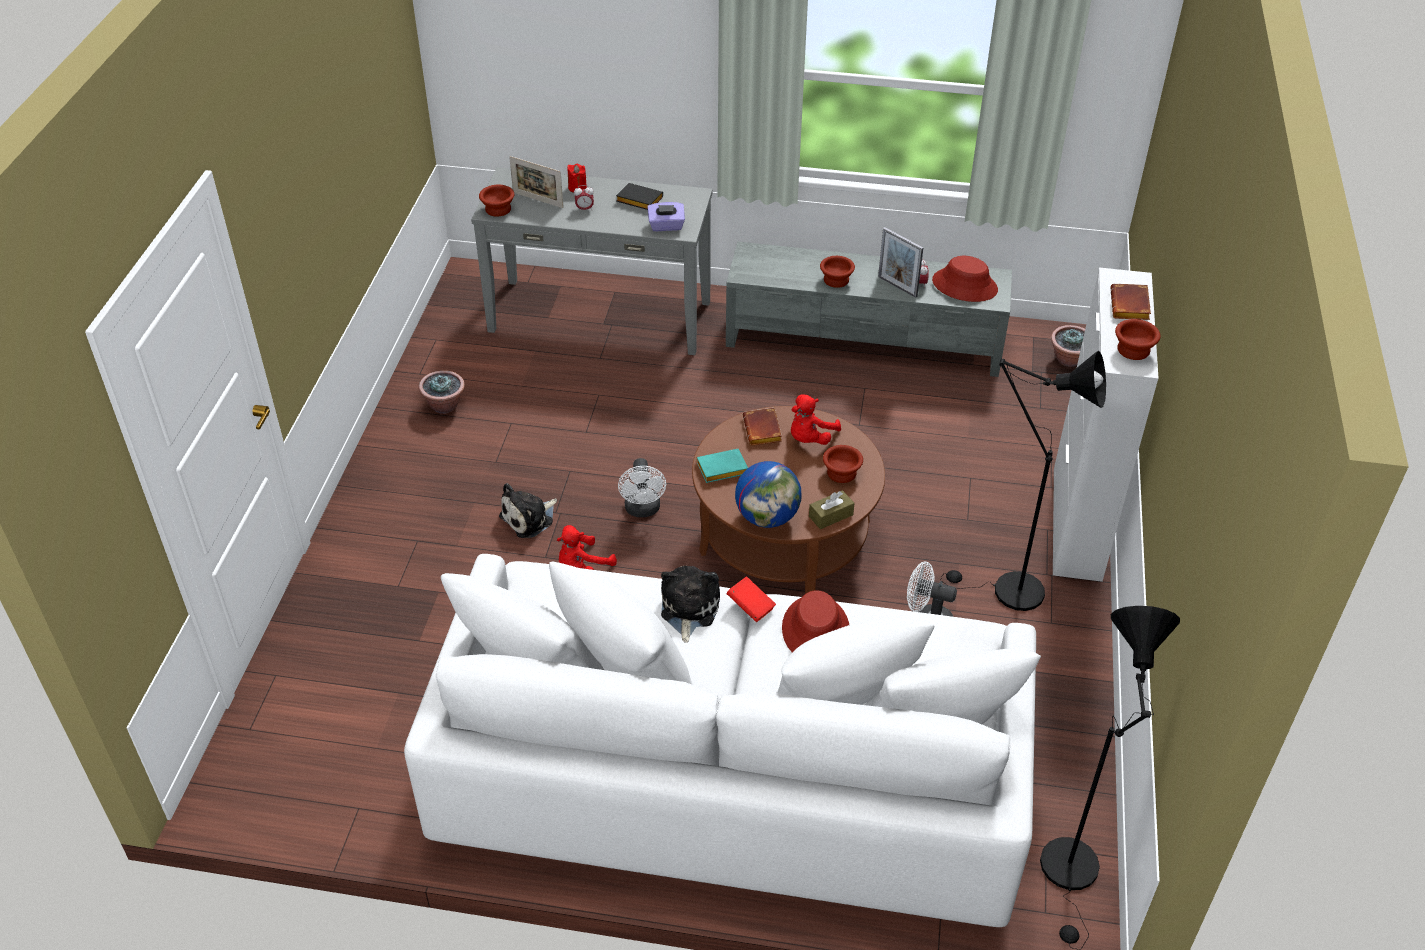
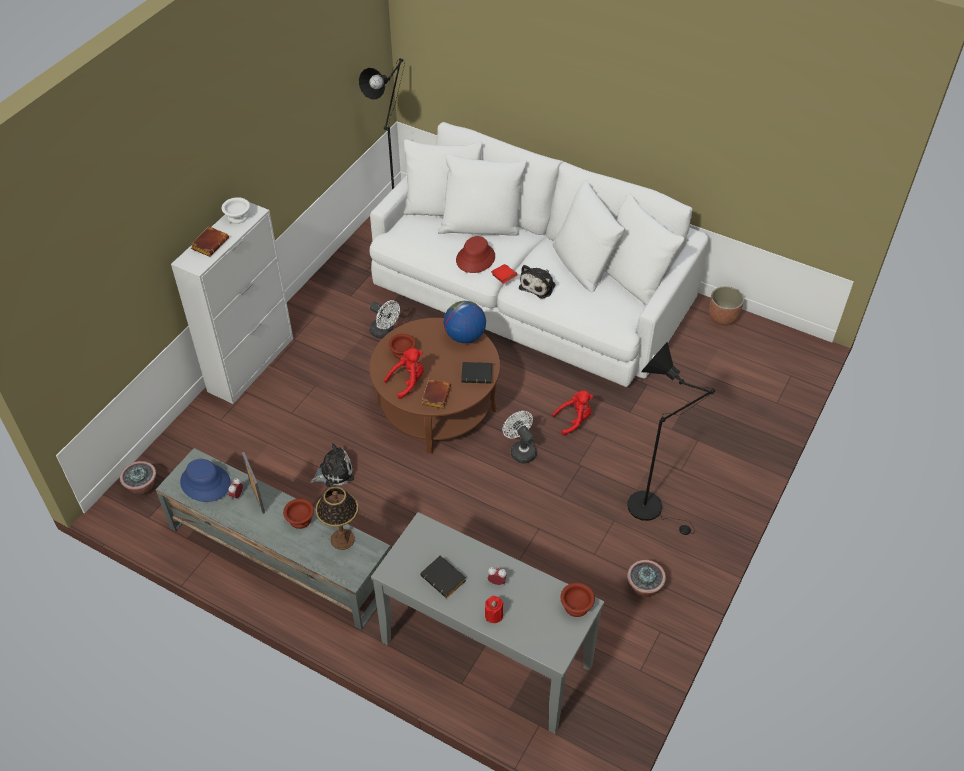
camera: 160 degrees left, 5 degrees up
(371, 813) = (723, 317): none -> planter
(529, 518) = (600, 465): plush toy -> plush toy (334, 472)
(538, 200) = (536, 608): picture frame -> none
(643, 510) = (520, 450): white fan -> white fan turned 45 degrees counterclockwise
(666, 226) = (434, 537): purple tissue box -> none
(721, 470) = (477, 374): turquoise book -> black book
(779, 275) = (342, 539): none -> table lamp
(831, 515) = (426, 327): brown tissue box -> none
(964, 285) = (205, 483): red hat -> blue hat
(1008, 591) = (325, 336): black floor lamp -> black floor lamp (651, 509)
(1134, 349) = (237, 217): brown bowl -> white bowl

